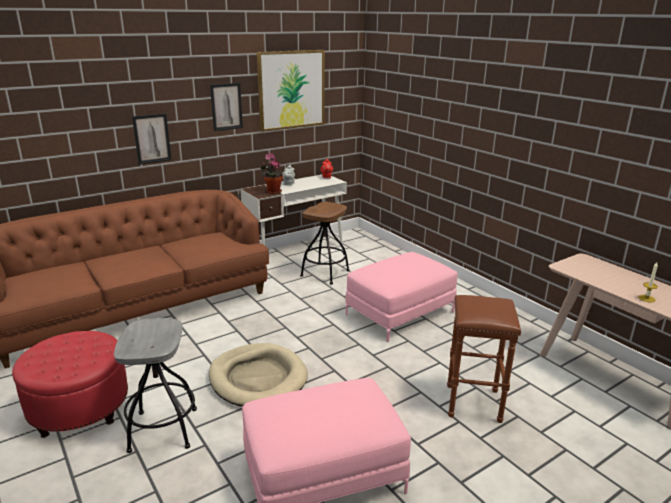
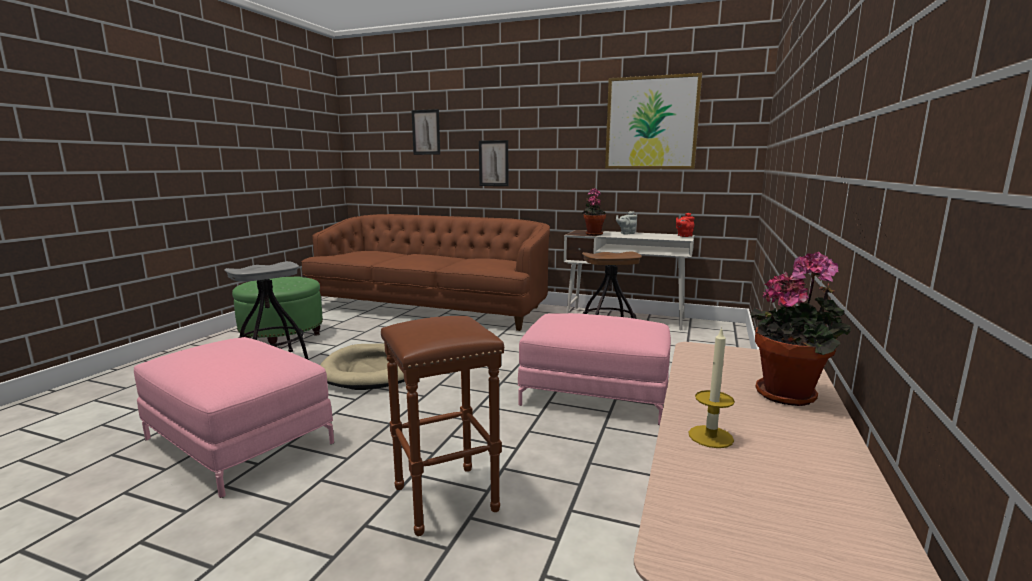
camera: 55 degrees right, 10 degrees down
(80, 409) = (282, 336): red ottoman -> green ottoman
(226, 106) = (569, 138): picture -> picture (426, 132)
(618, 273) = (791, 394): none -> potted plant

